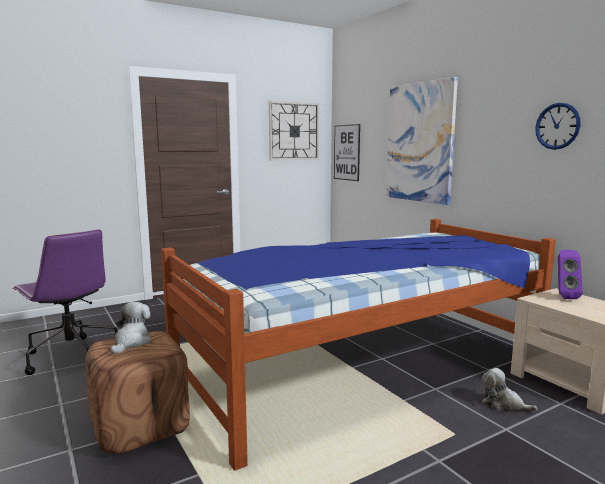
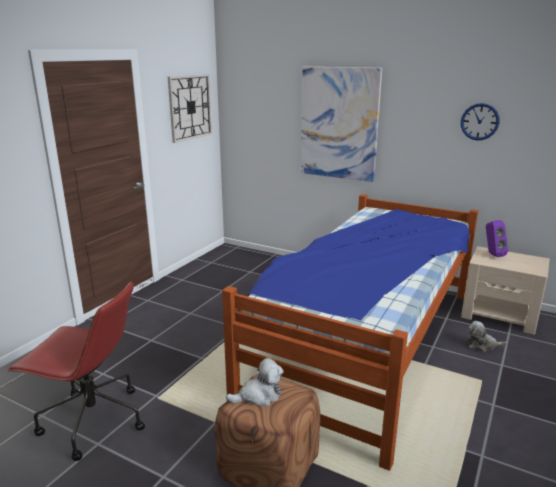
camera: 30 degrees left, 10 degrees up
(70, 356) = (92, 421): purple office chair -> red office chair
(131, 342) = (259, 396): plush toy -> plush toy turned 90 degrees clockwise
(346, 152) = (243, 126): picture -> none

